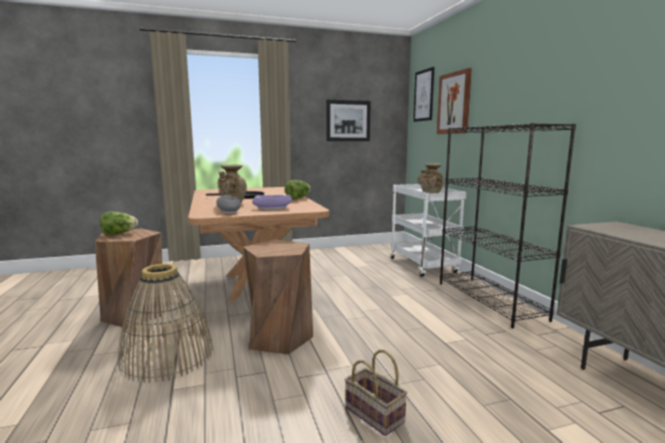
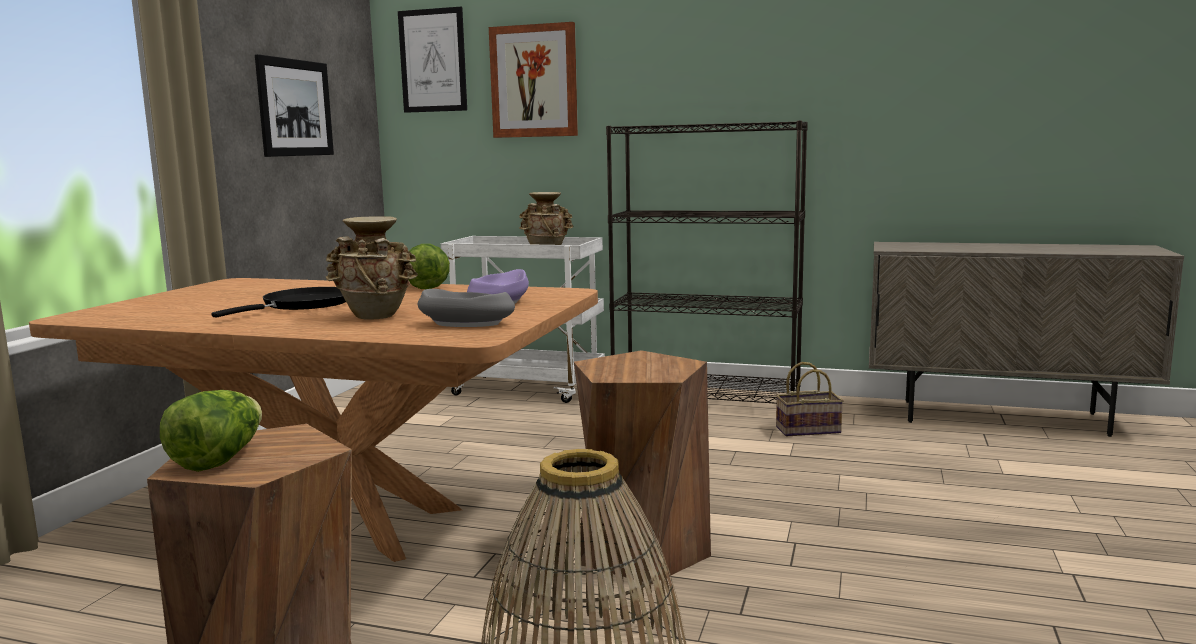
camera: 55 degrees left, 0 degrees up
(376, 415) = (925, 540): basket -> basket (809, 429)

